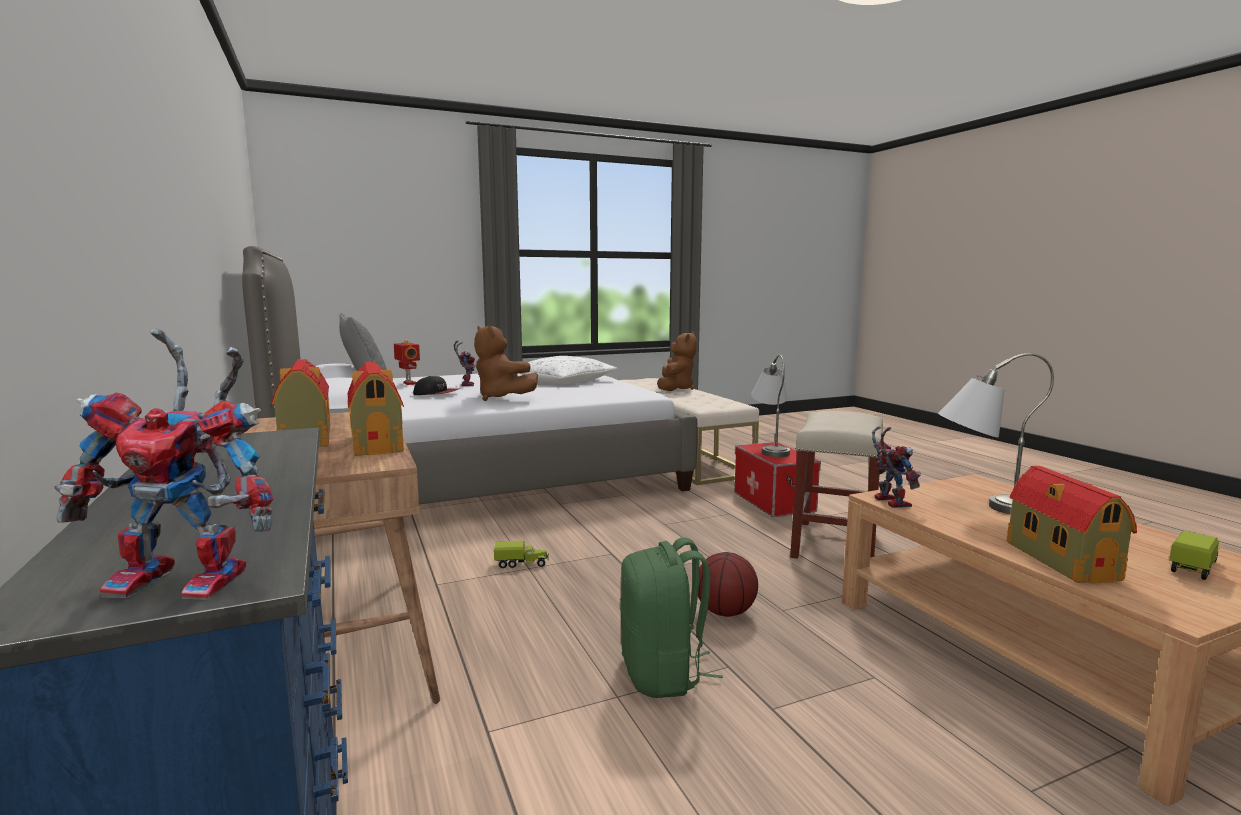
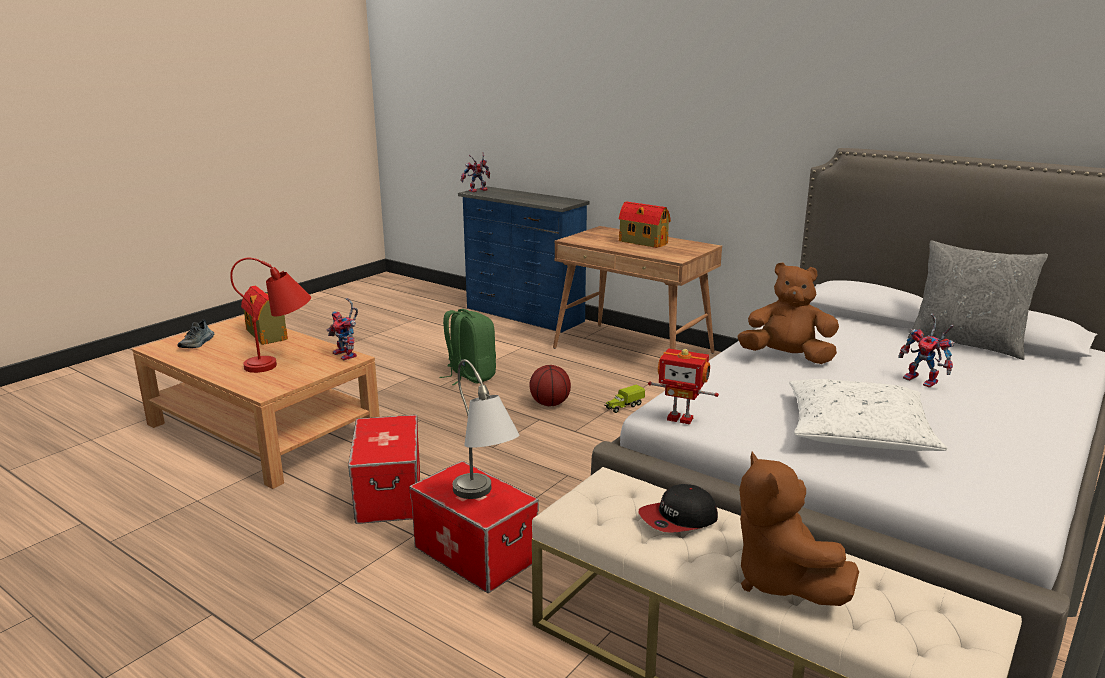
camera: 150 degrees right, 10 degrees up
(377, 442) = (605, 245): toy house -> none
(408, 383) = (994, 369): toy robot -> toy robot (680, 418)
(436, 394) = (871, 350): cap -> cap (678, 518)
(725, 612) = (457, 410): basketball -> basketball (550, 404)
(834, 543) = (390, 495): beige stool -> storage box
(980, 506) = (283, 363): grey table lamp -> red table lamp
(1193, 567) = (197, 343): toy truck -> shoe

